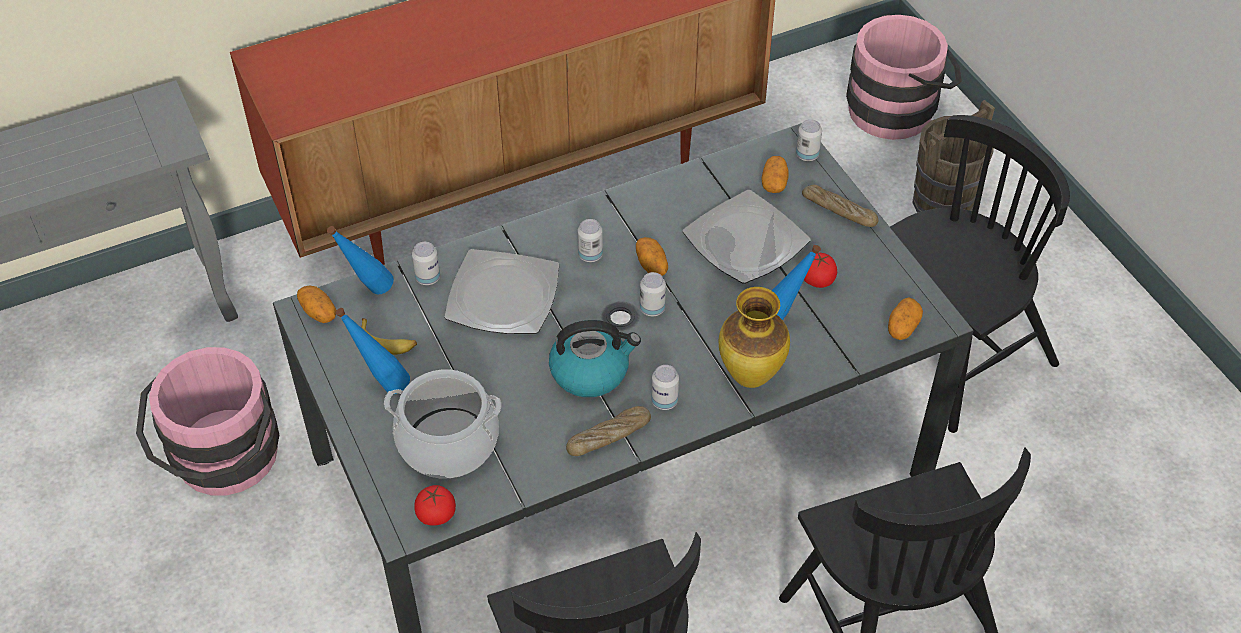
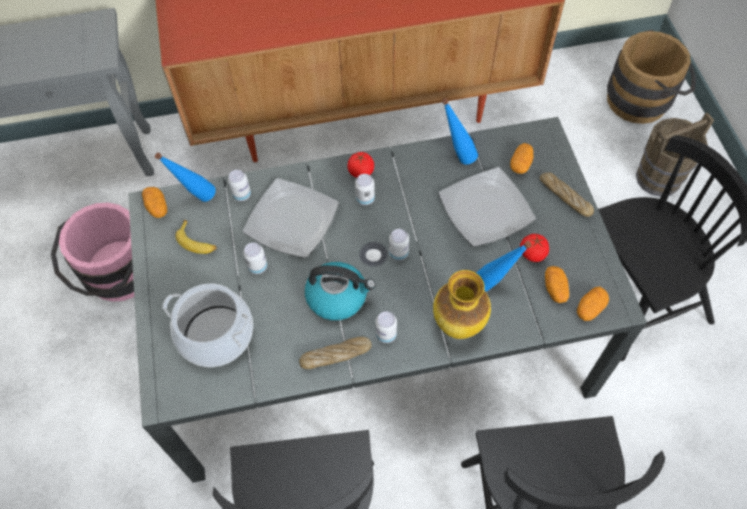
camera: 15 degrees right, 10 degrees up
(381, 385) = (182, 276): blue bottle -> blue bottle (456, 156)
(436, 515) = (189, 394): tomato -> tomato (361, 171)
(651, 265) = (408, 216): potato -> potato (555, 289)
(807, 155) = (552, 145): can -> can (257, 266)
(898, 109) = (643, 100): pink bucket -> brown bucket

